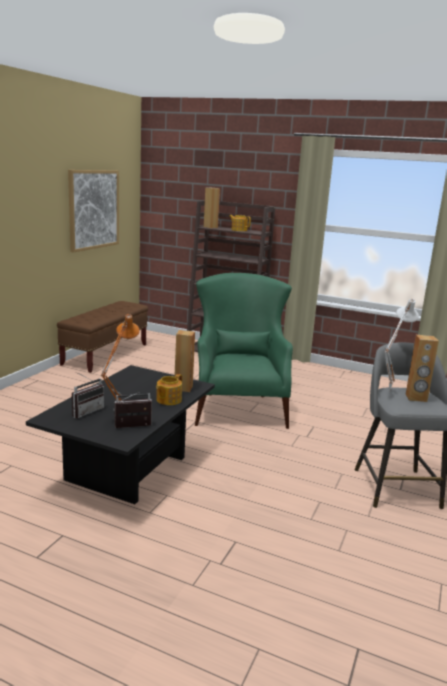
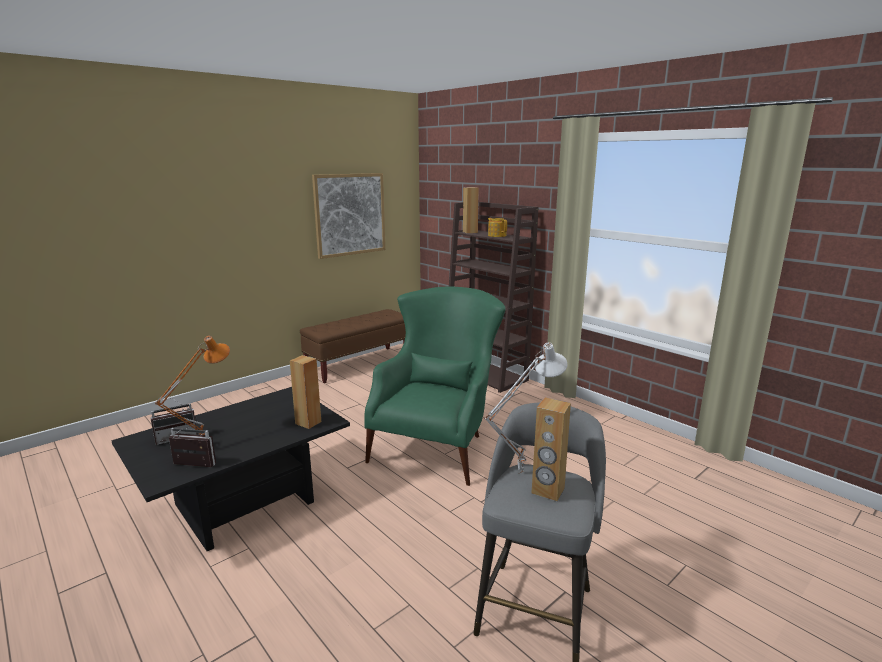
camera: 25 degrees right, 0 degrees up
(168, 400) = (272, 436): teapot -> none

